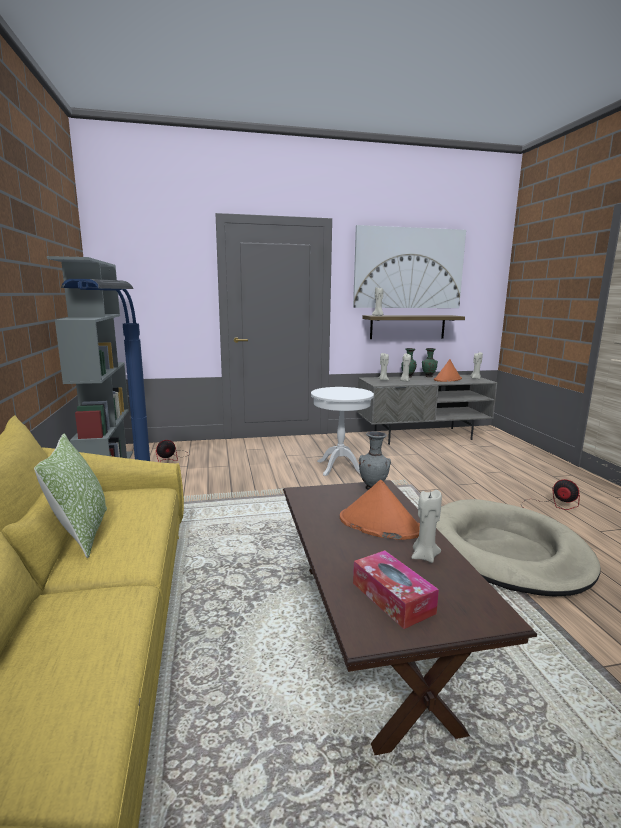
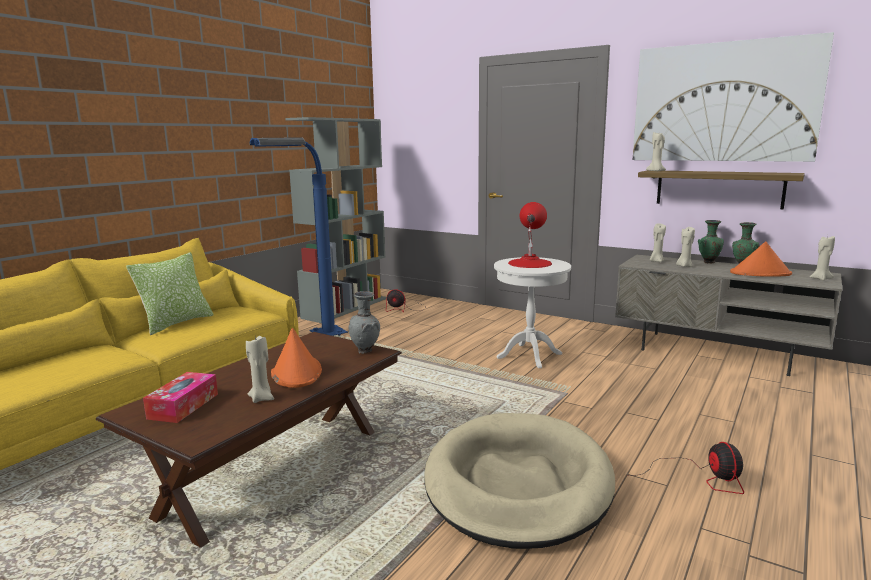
camera: 45 degrees right, 0 degrees up
(338, 392) = (529, 263): none -> red table lamp

